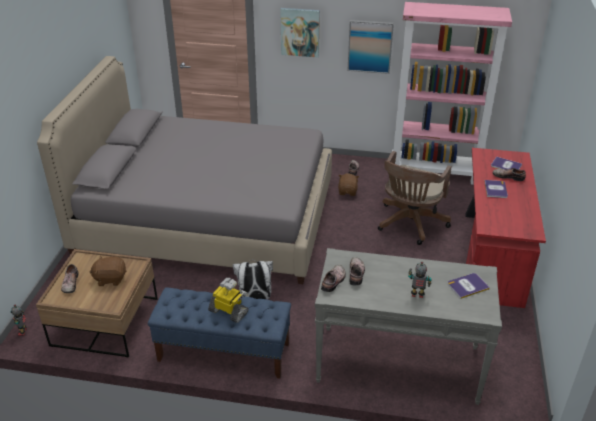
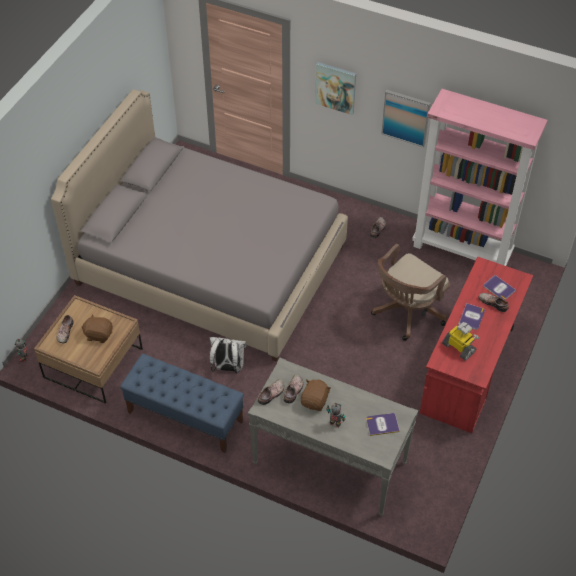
camera: 15 degrees right, 15 degrees up
(229, 311) = (188, 392): toy robot -> toy robot (459, 348)
(348, 191) = (360, 258): brown plush toy -> brown plush toy (315, 401)

